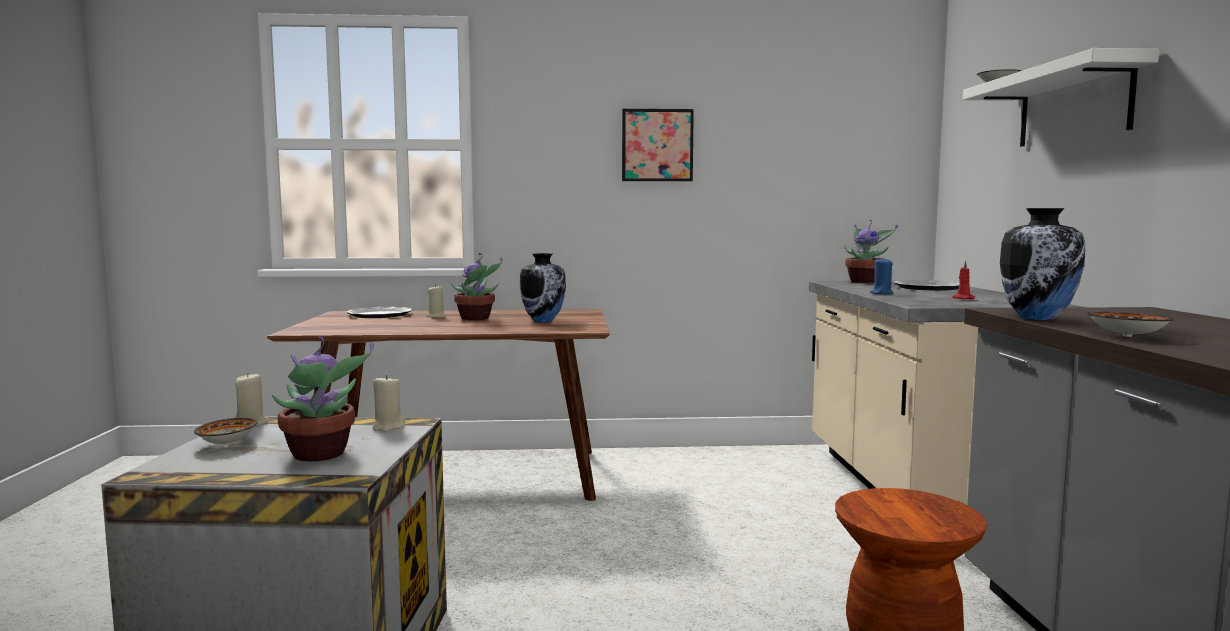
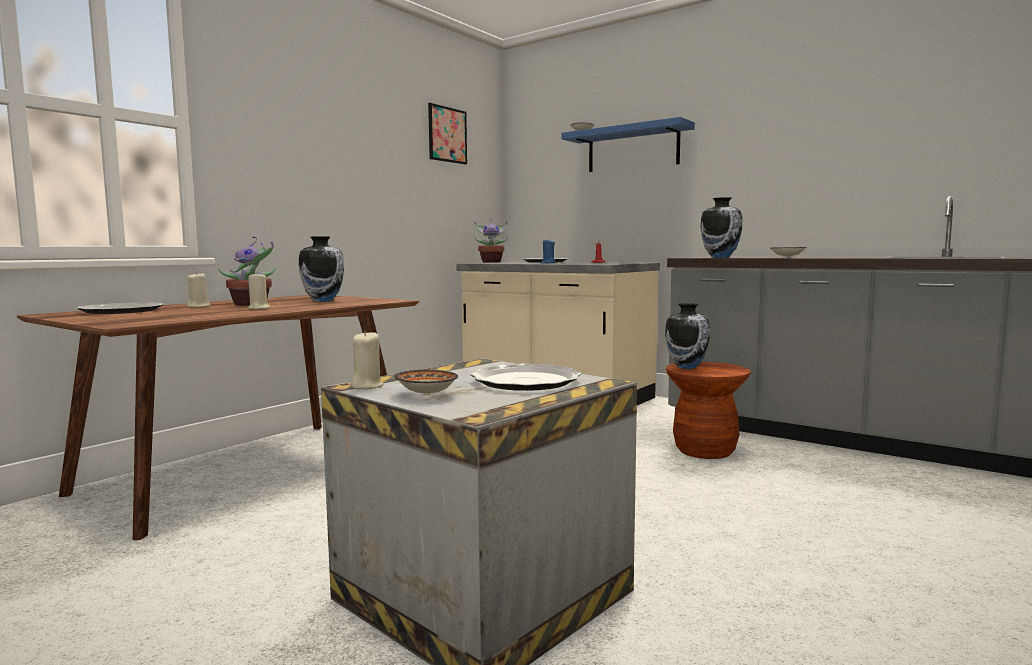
camera: 50 degrees left, 0 degrees up
(320, 455) = (526, 381): potted plant -> plate
(388, 427) = (481, 366): beige candle -> beige candle (259, 308)
(657, 145) = (349, 148): picture -> picture (447, 134)
(883, 499) = (687, 367): none -> vase
(1073, 105) = (633, 149): white shelf -> blue shelf

